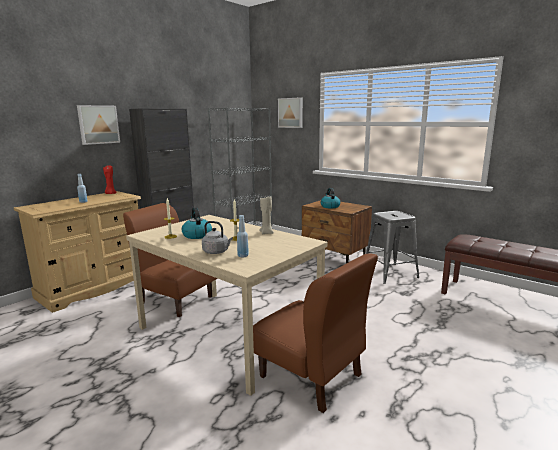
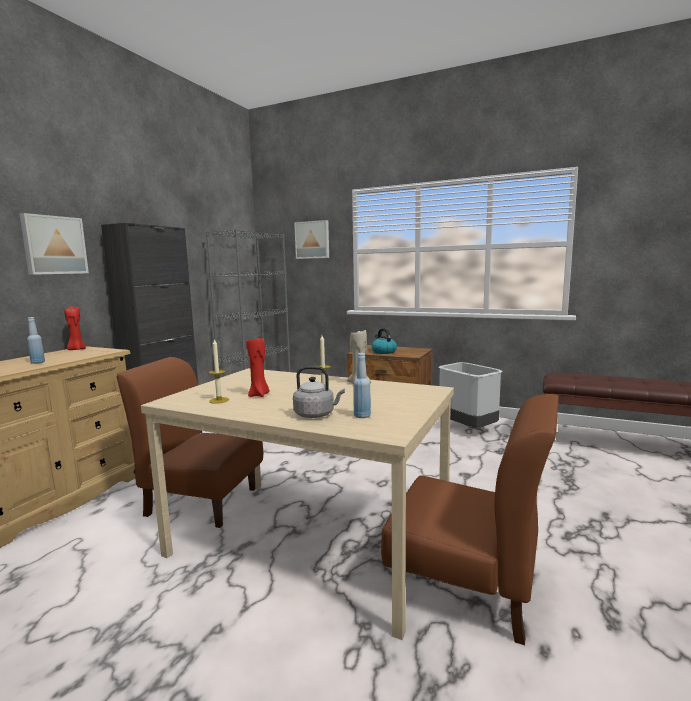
camera: 15 degrees left, 5 degrees down
(197, 235) = (259, 395): kettle -> red candle
(390, 273) = (466, 429): grey stool -> grey trash can

